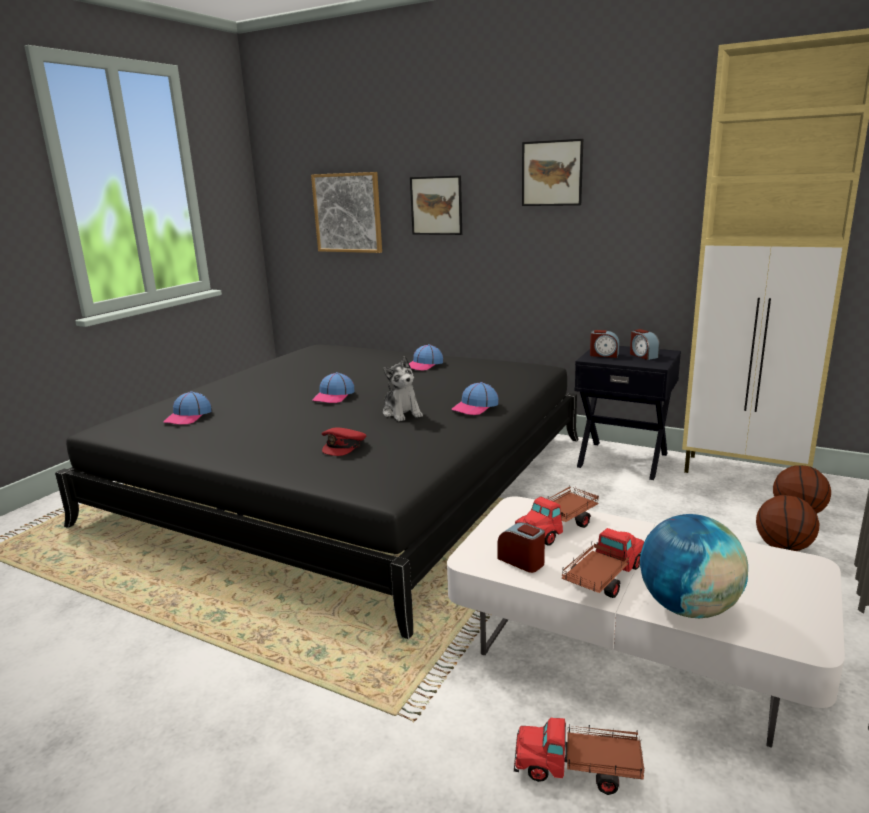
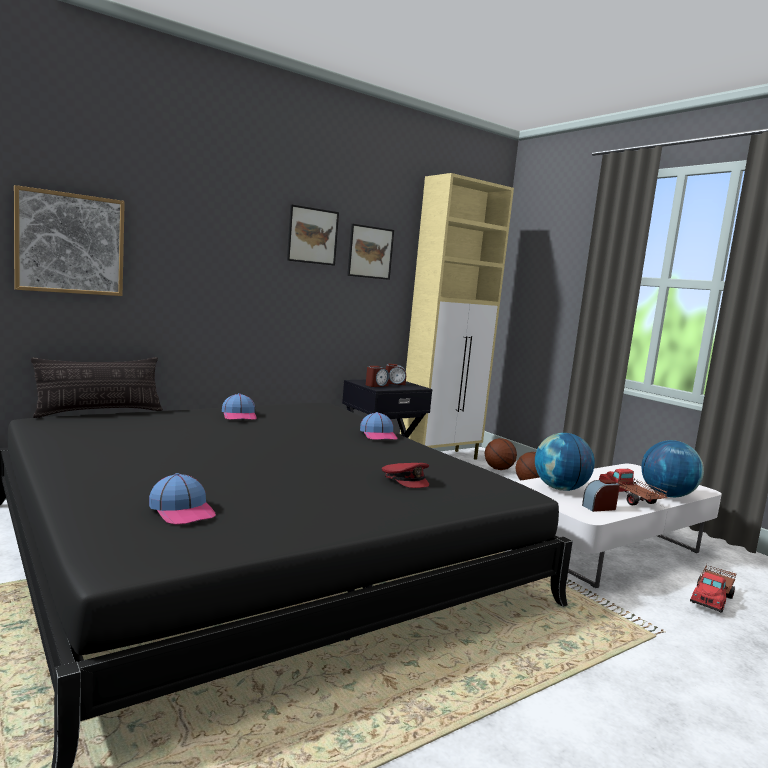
camera: 65 degrees left, 10 degrees down
(334, 396) = (262, 452): cap -> none
(362, 347) = (99, 412): none -> pillow
(402, 413) = (351, 450): plush toy -> none
(436, 205) = (198, 249): picture -> picture (370, 252)
(557, 528) = (560, 489): toy truck -> globe

